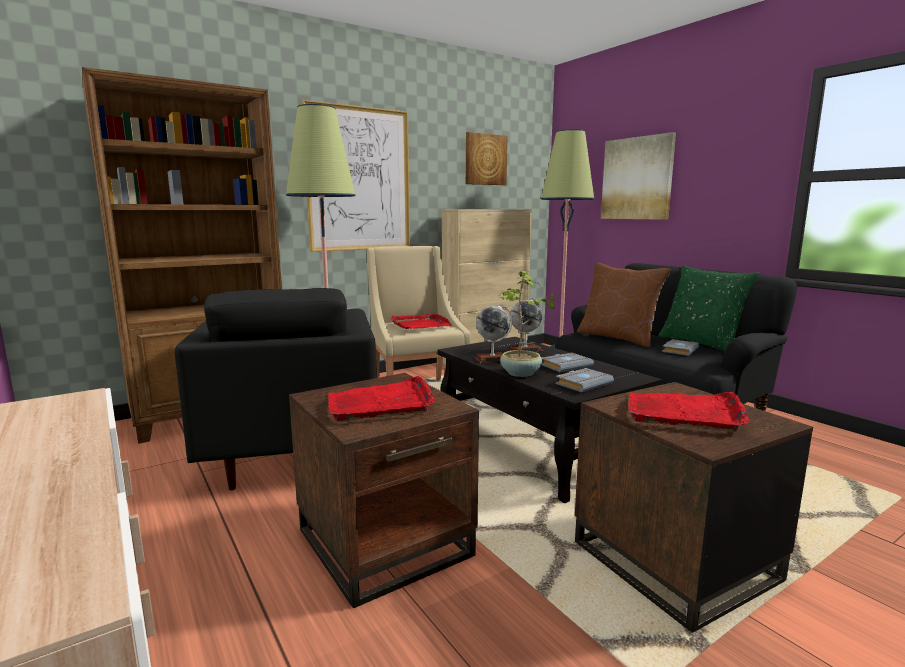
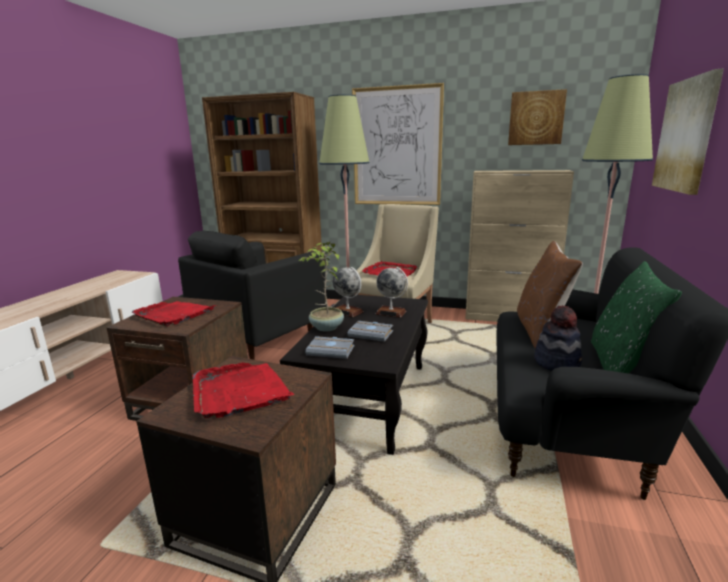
camera: 50 degrees right, 5 degrees up
(679, 350) = (557, 362): grey book -> hat

